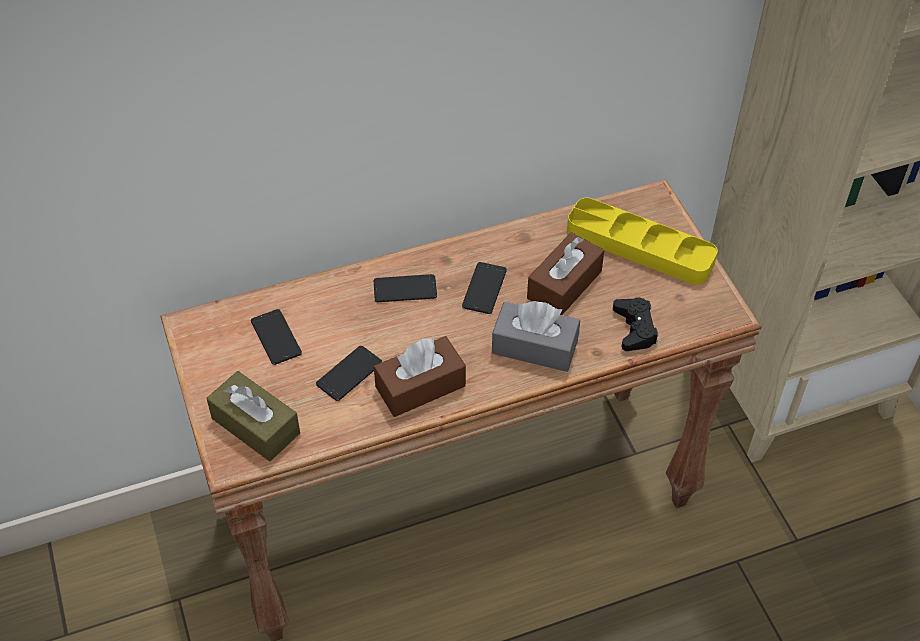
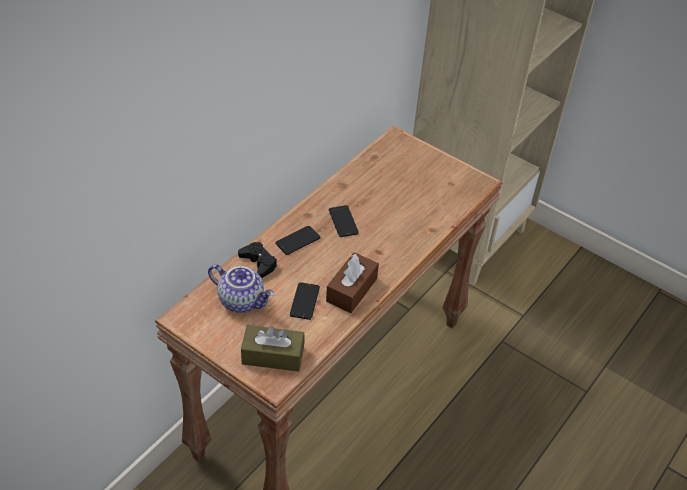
camera: 35 degrees left, 5 degrees down
(276, 337) = (242, 300): phone -> teapot
(534, 347) = (397, 241): grey tissue box -> none
(564, 285) = (385, 201): brown tissue box -> none
(635, 328) = (441, 209): black game controller -> black game controller (258, 263)
(639, 247) = (409, 165): yellow tray -> none

